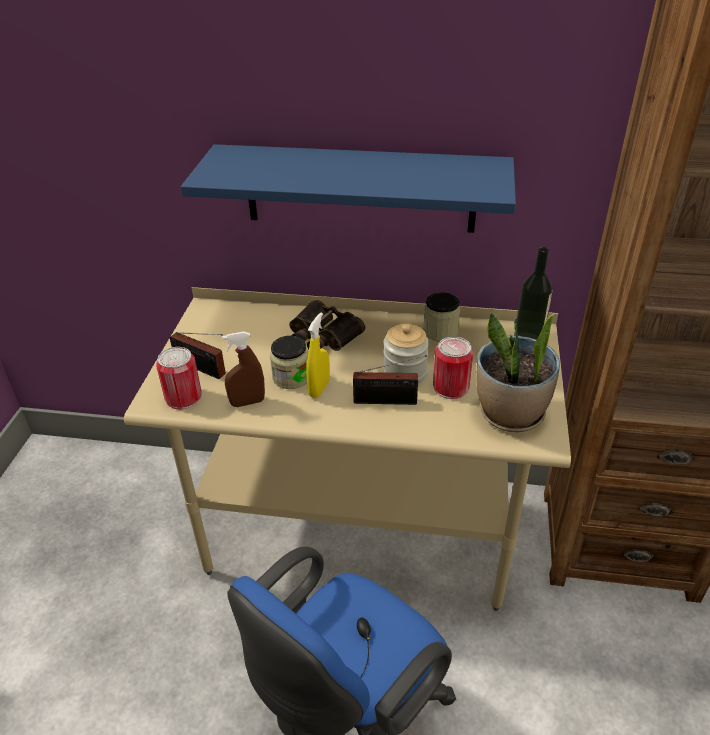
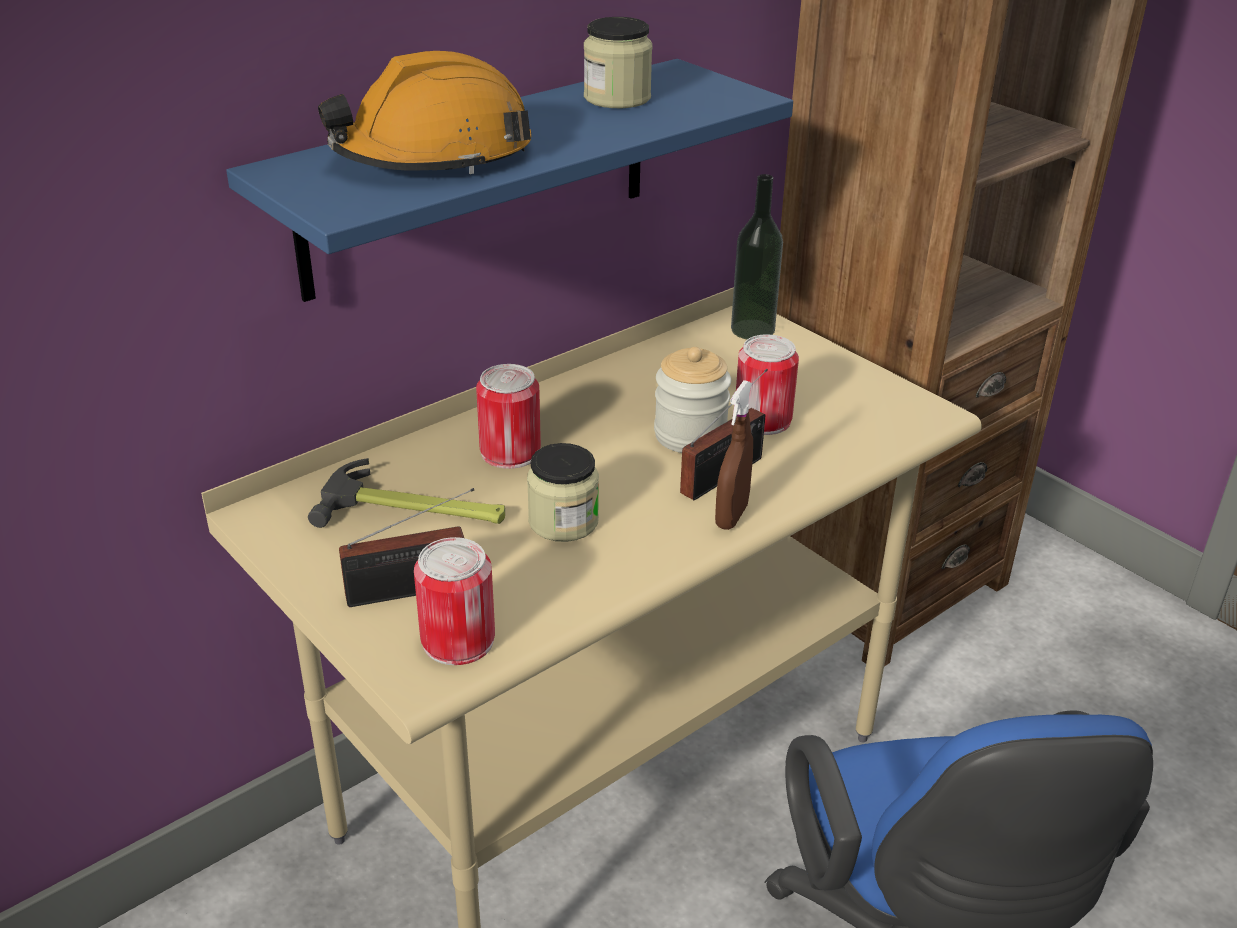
camera: 50 degrees left, 5 degrees down
(247, 402) = (562, 585): brown spray bottle -> brown spray bottle (731, 516)
(252, 338) = (415, 510): none -> hammer
(288, 167) = (433, 155): none -> orange hard hat
(319, 389) = (623, 512): yellow spray bottle -> none
(322, 335) = (510, 452): binoculars -> can
(440, 331) = (646, 369): jar -> jar (617, 98)
(510, 414) = (864, 410): potted plant -> none

